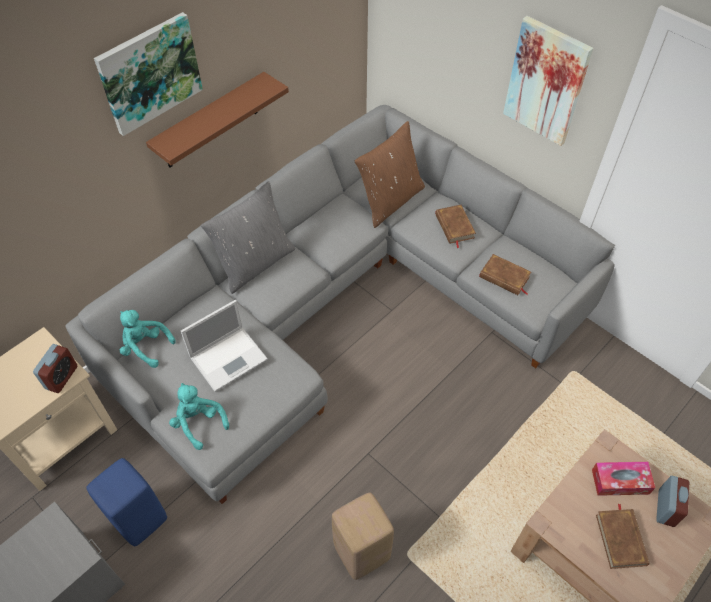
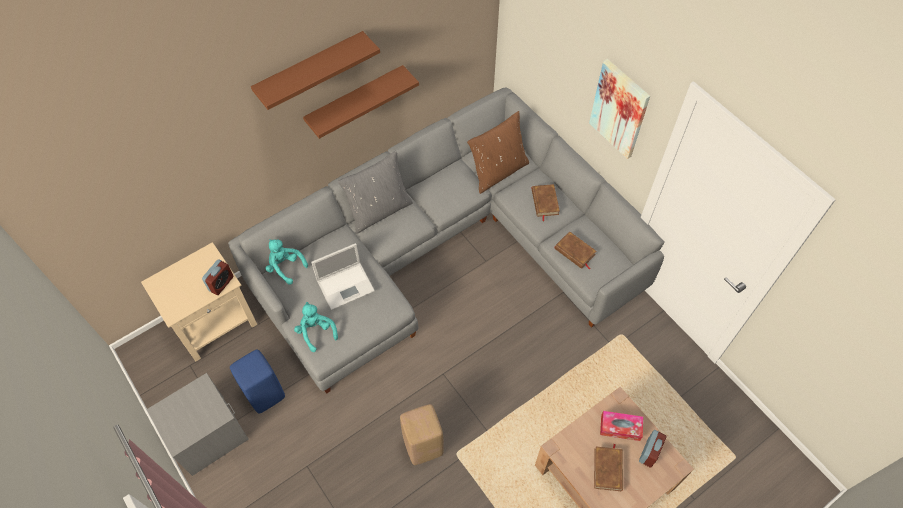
camera: 10 degrees right, 5 degrees up
(149, 73) = (310, 71): picture -> brown shelf

